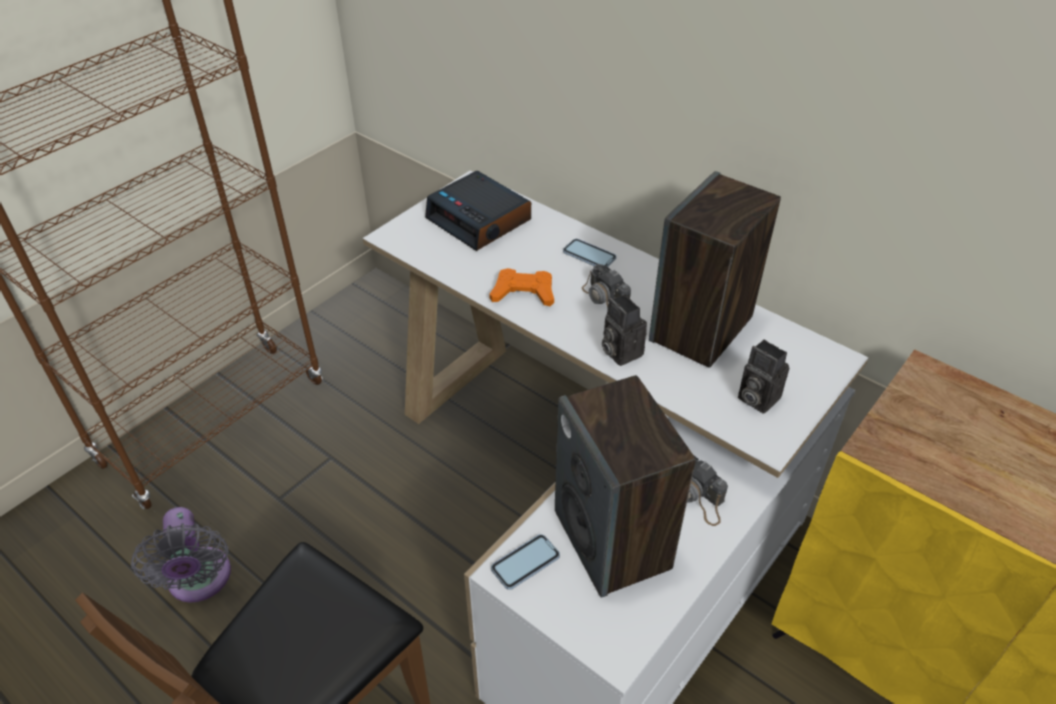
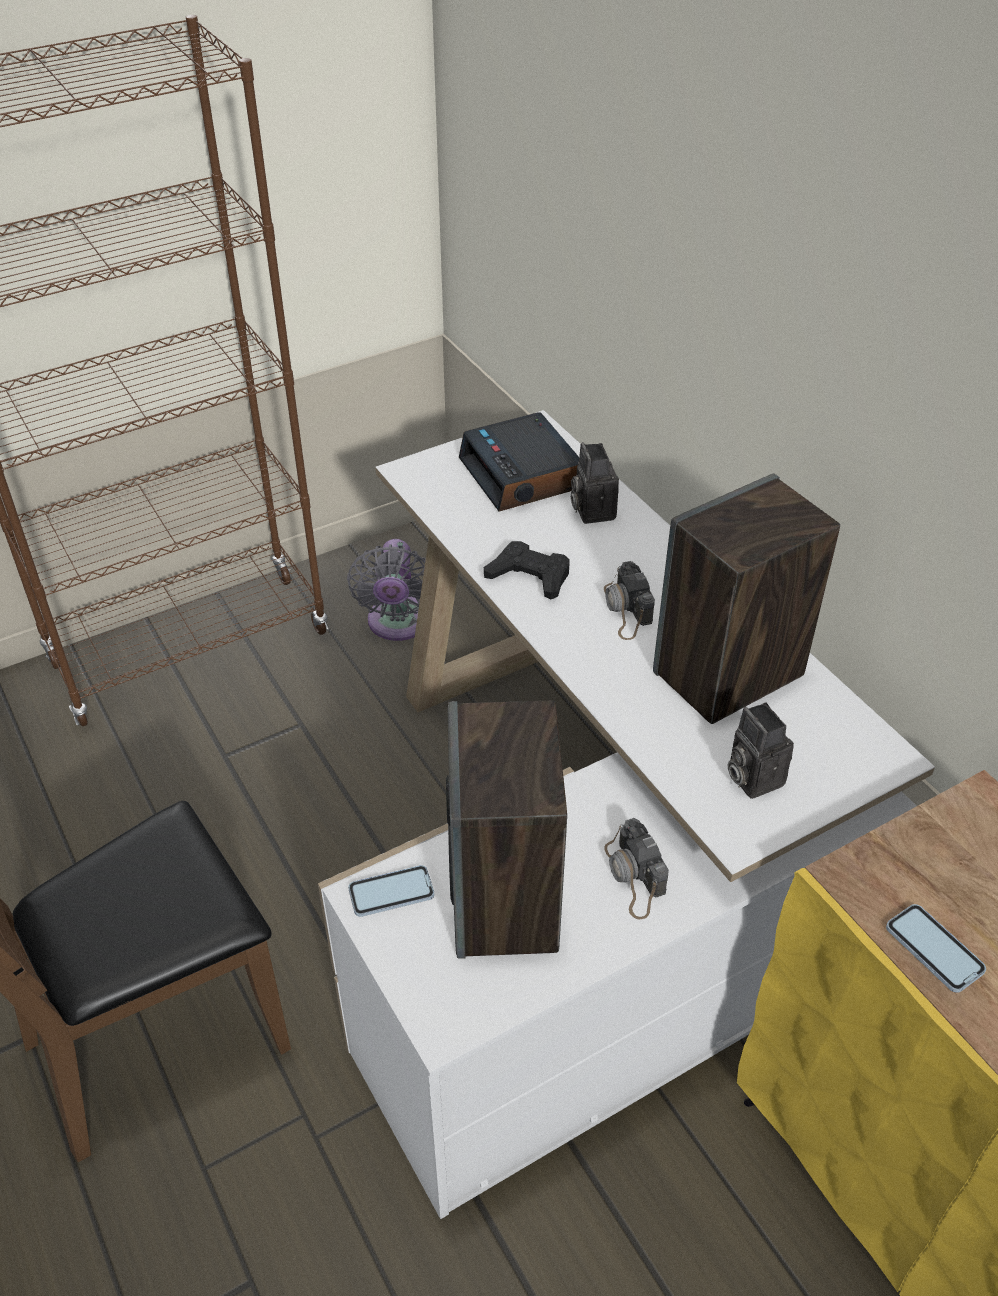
camera: 20 degrees right, 0 degrees up
(199, 581) = (104, 822): grey fan -> grey fan (398, 624)
(523, 293) = (530, 576): orange game controller -> black game controller
(589, 255) = (635, 549): phone -> phone (934, 949)
(619, 351) = (609, 675): camera -> camera (591, 510)

